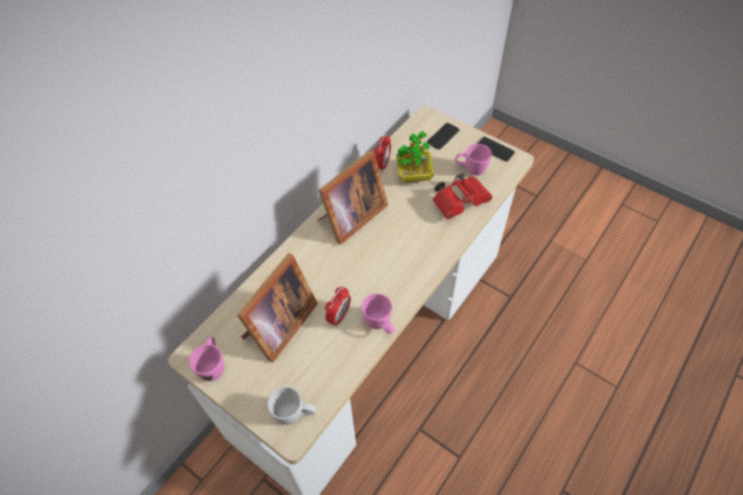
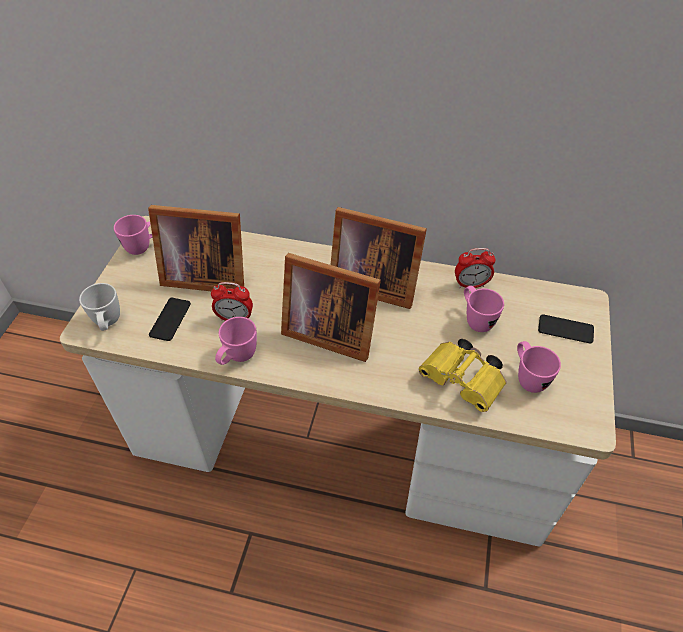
camera: 65 degrees right, 5 degrees down
(382, 259) = (328, 330): none -> picture frame
(414, 175) = (475, 320): potted plant -> pink mug
(461, 202) = (464, 382): red binoculars -> yellow binoculars
(495, 149) = (588, 395): phone -> phone (170, 319)

